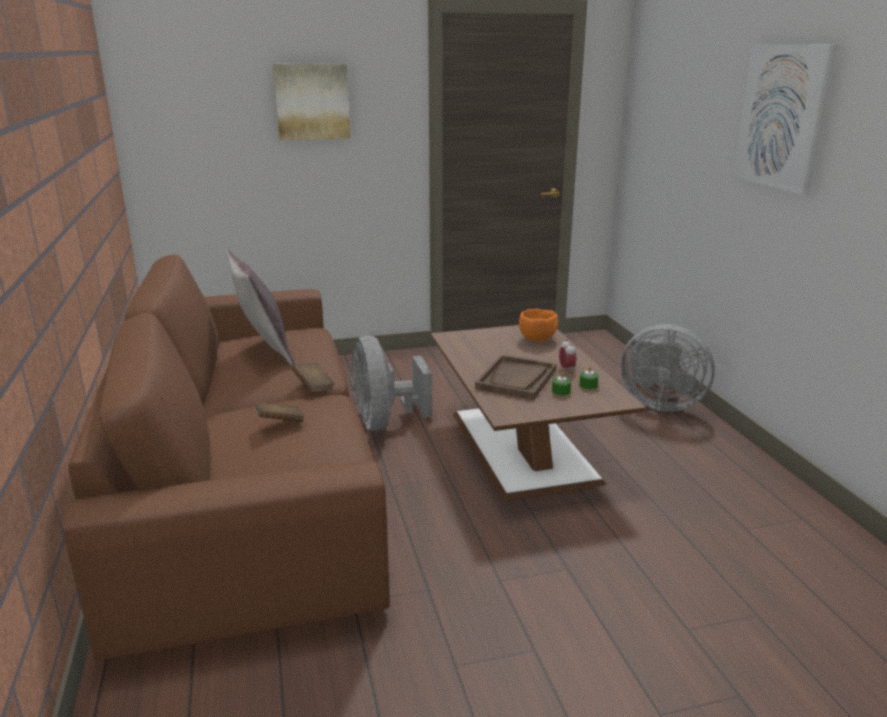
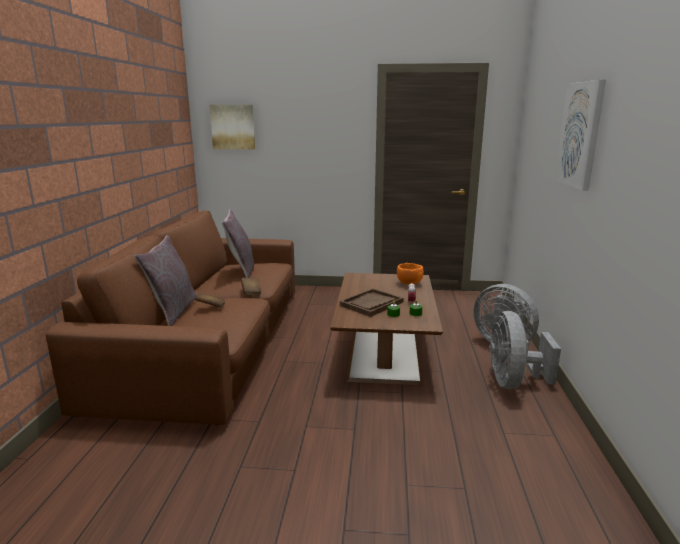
camera: 20 degrees right, 5 degrees down
(211, 441) = (172, 311): none -> grey pillow
(312, 101) = (302, 127): picture -> picture (233, 127)
(384, 422) = (309, 325): grey fan -> grey fan (513, 382)

